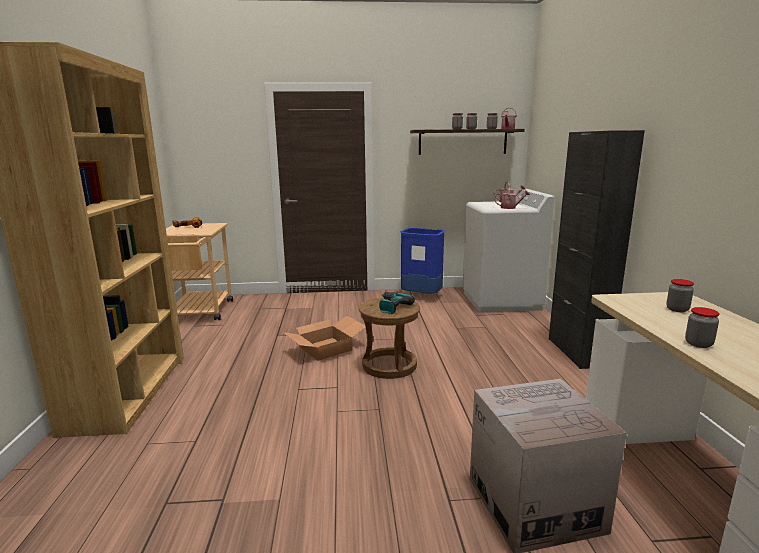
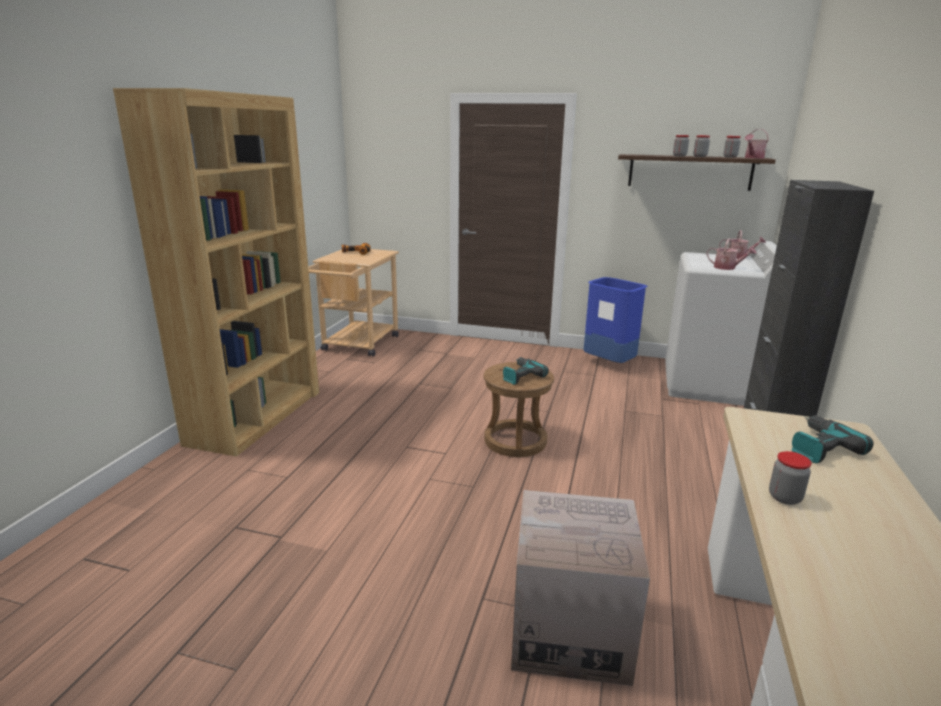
camera: 20 degrees right, 5 degrees up
(326, 348) = (460, 407): cardboard box -> none
(677, 309) = (819, 447): jar -> power drill

